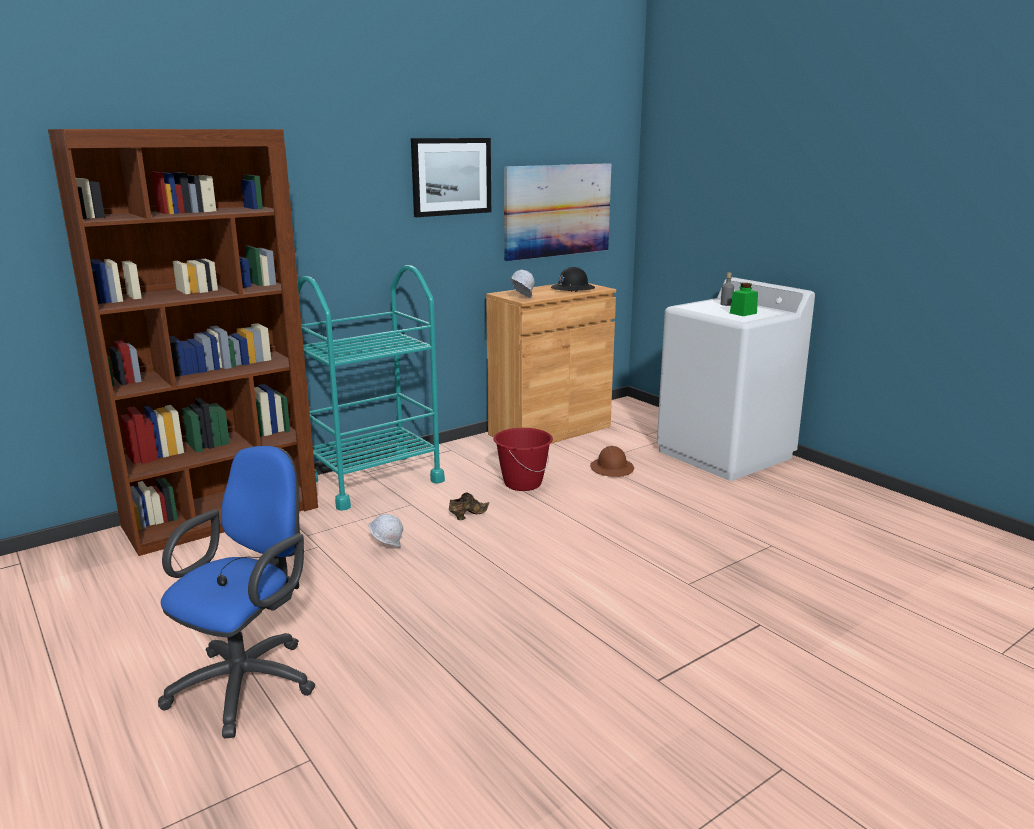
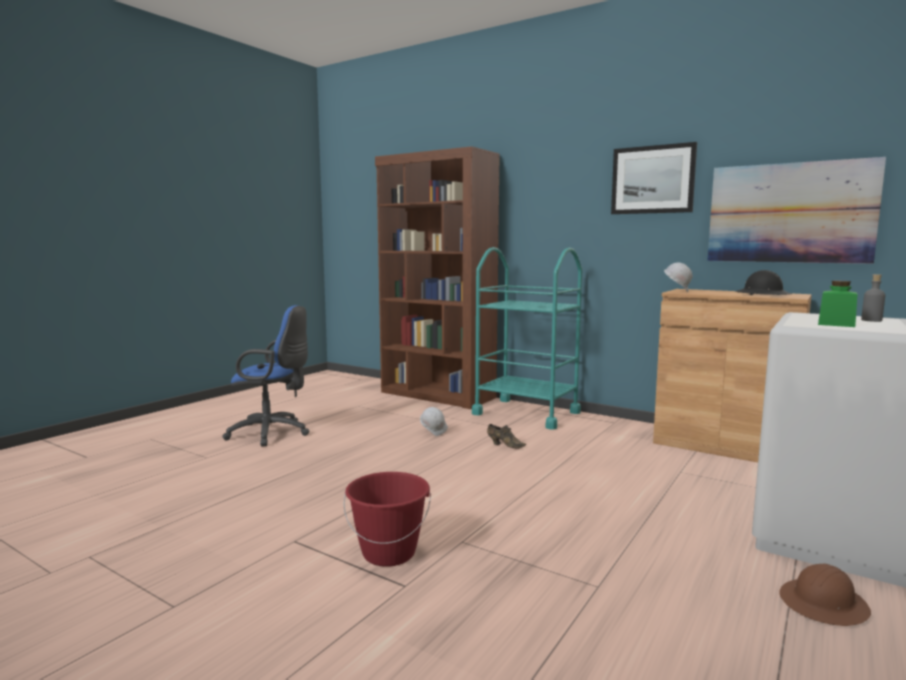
camera: 70 degrees right, 10 degrees down
(522, 483) = (586, 452): red bucket -> red bucket (389, 553)
(612, 468) = (678, 481): brown hard hat -> brown hard hat (824, 604)

